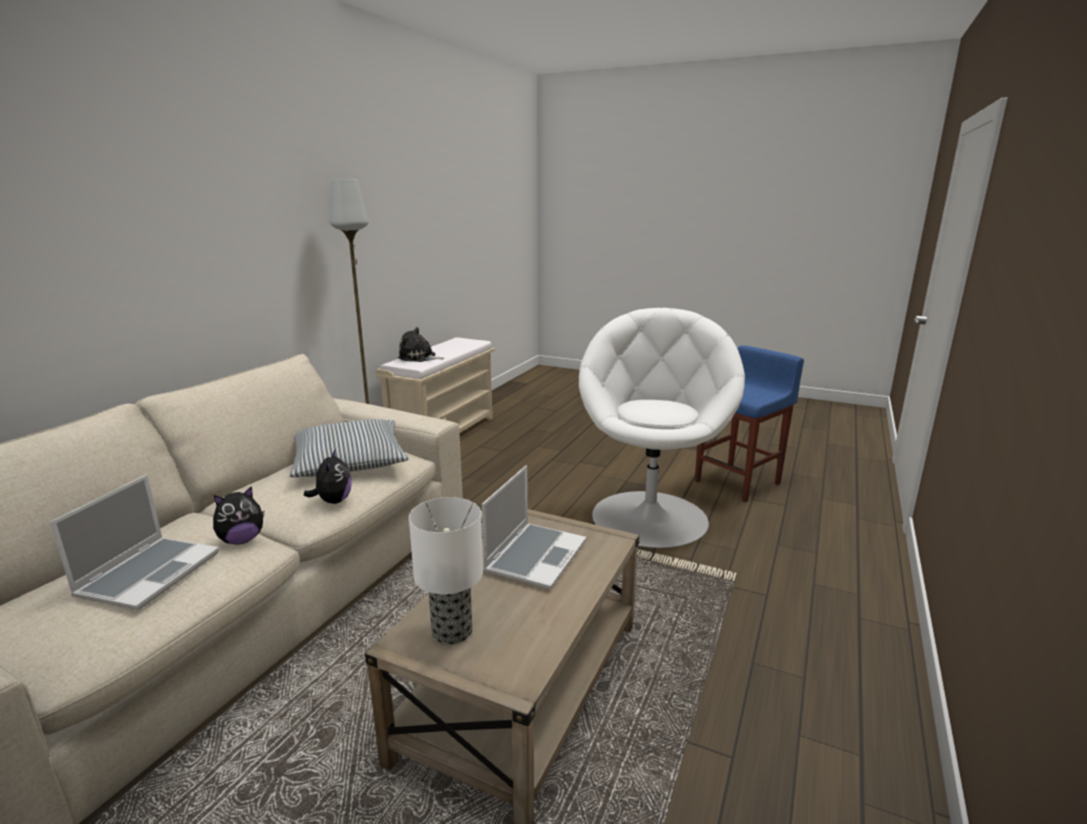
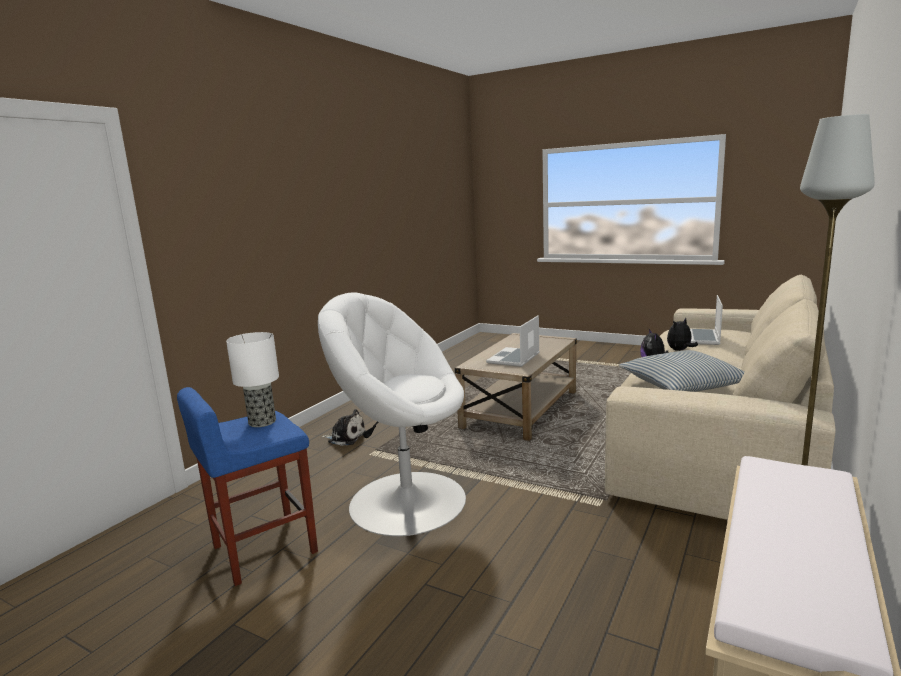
camera: 175 degrees left, 5 degrees down
(419, 358) = (806, 498): plush toy -> plush toy (345, 437)
(452, 631) = (545, 342): table lamp -> table lamp (262, 422)
(650, 516) = (405, 500): white armchair -> white armchair turned 90 degrees clockwise

